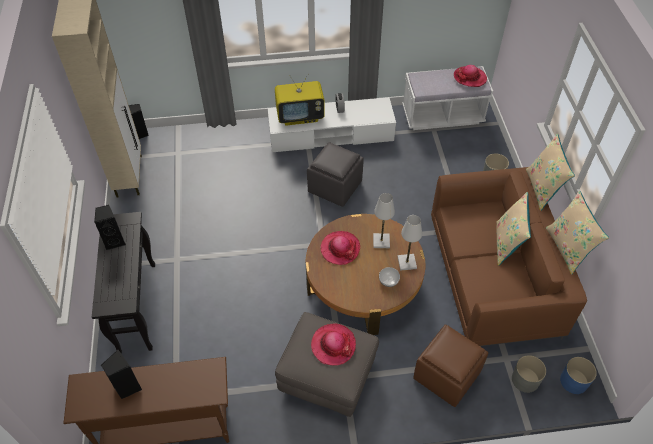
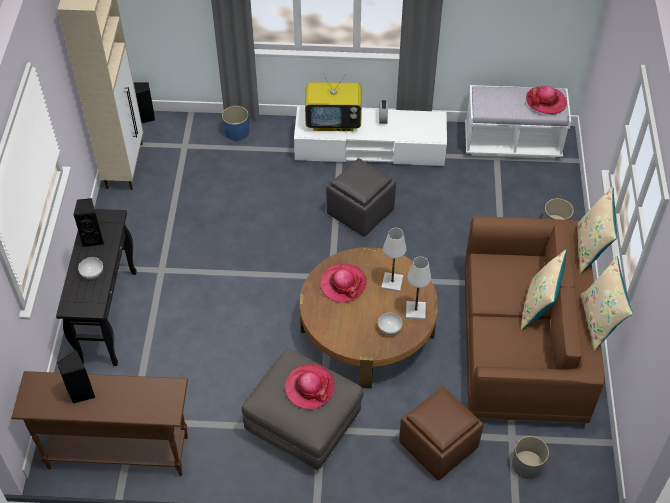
camera: 10 degrees right, 0 degrees up
(119, 272) = (92, 273): none -> bowl
(573, 381) = (583, 475): blue planter -> blue planter (236, 131)

